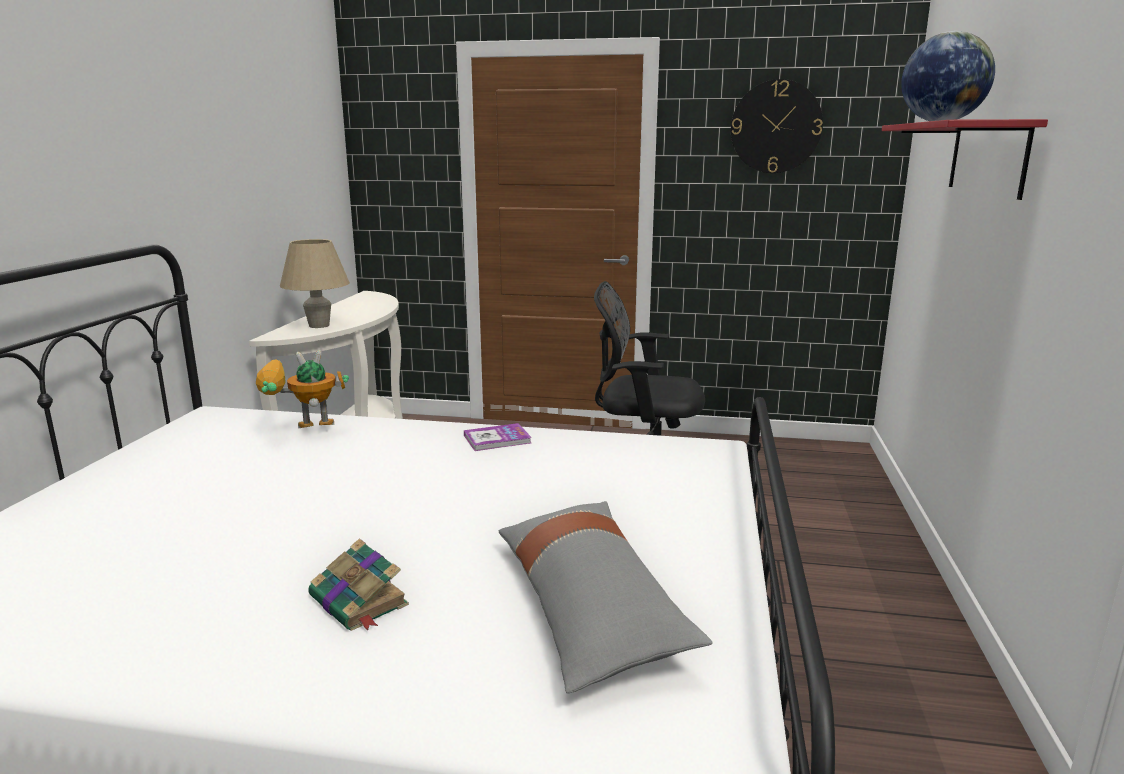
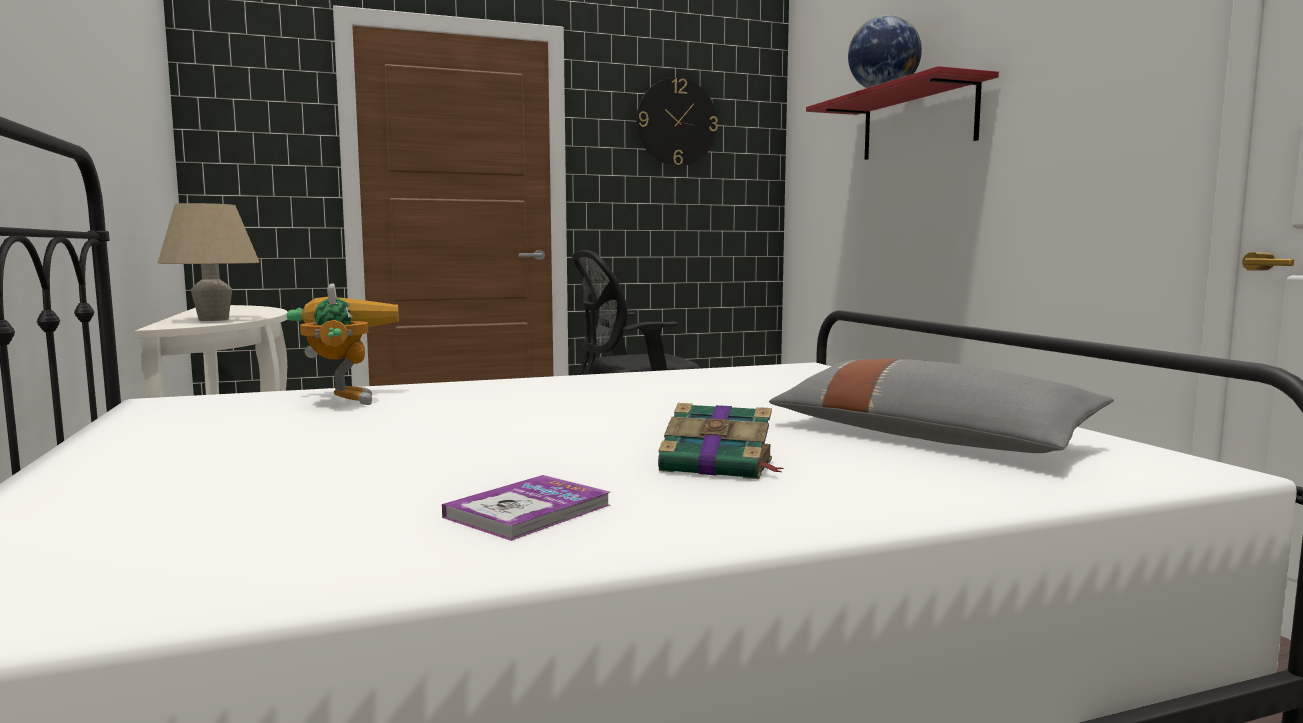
camera: 30 degrees left, 10 degrees down
(301, 433) = (344, 399): toy robot -> toy robot turned 120 degrees clockwise
(497, 439) = (594, 380): book -> book (528, 511)

